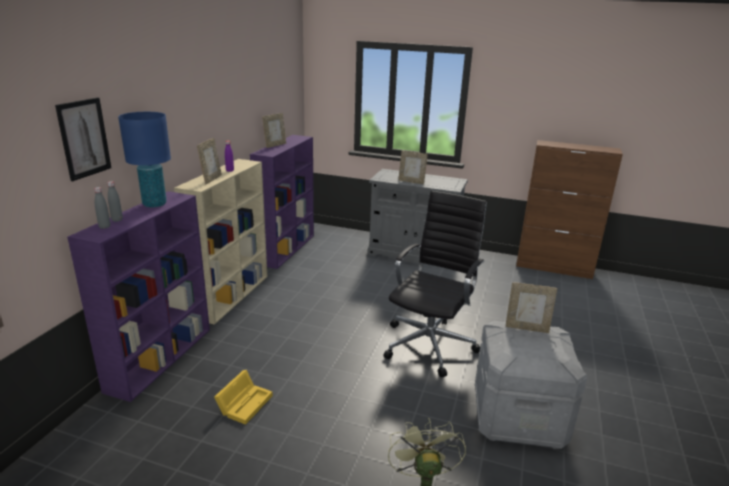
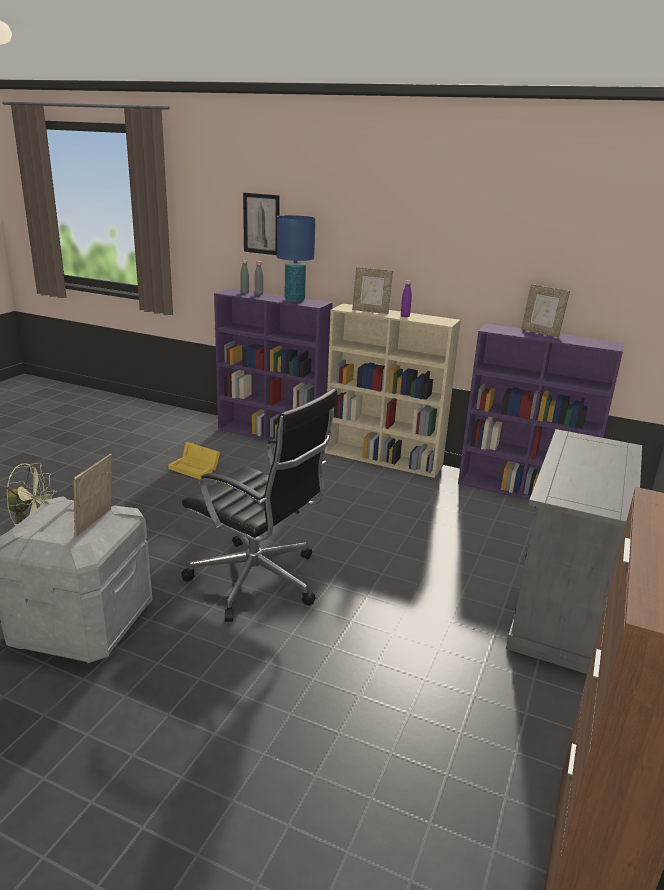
camera: 95 degrees right, 0 degrees up
(411, 182) = (568, 460): picture frame -> none

